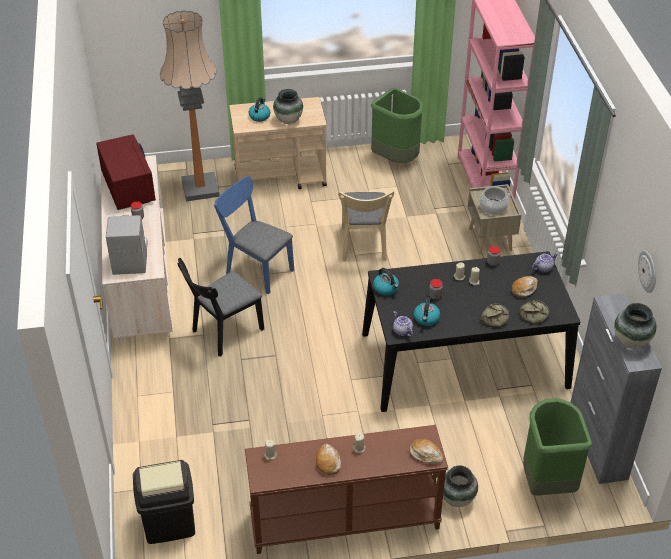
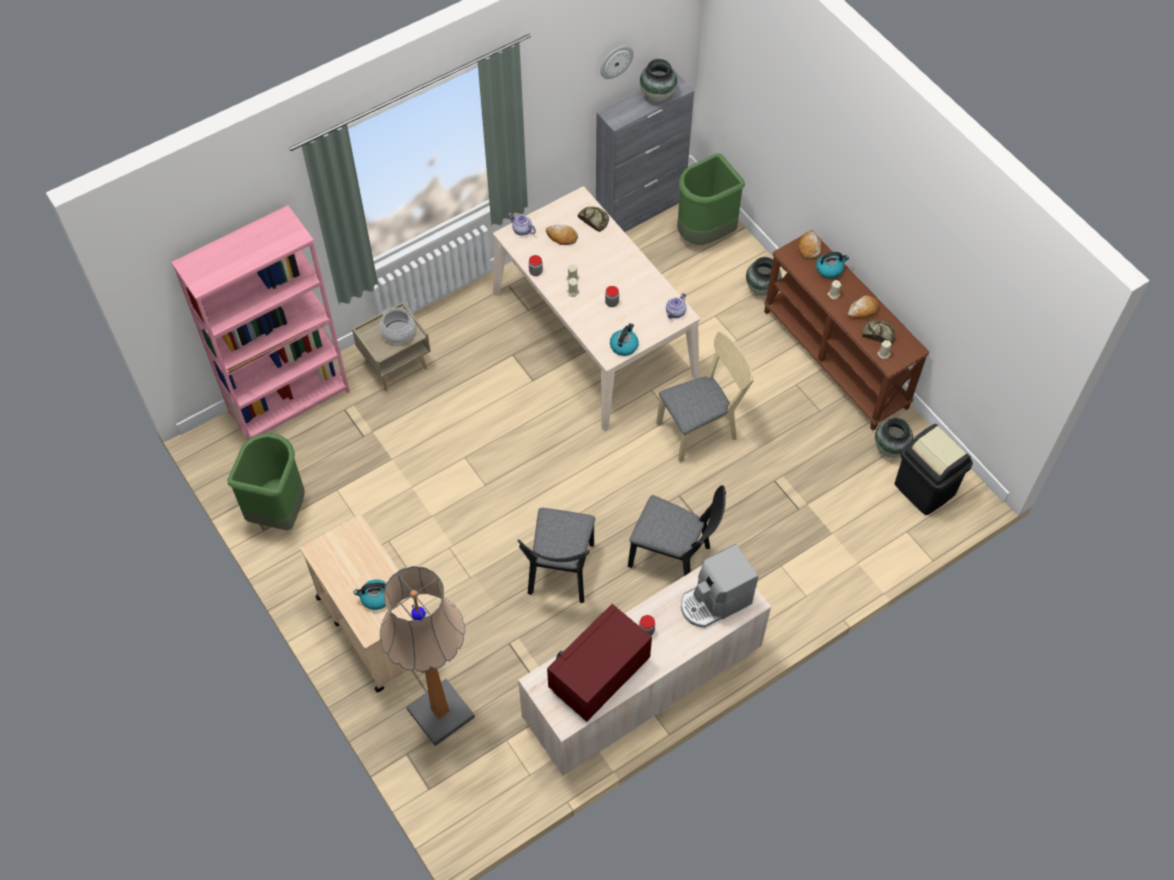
camera: 115 degrees left, 15 degrees up
(256, 269) = (560, 574): blue chair -> black chair
(288, 120) = (370, 560): vase -> vase (890, 449)
(363, 247) = (468, 481): beige chair -> beige chair (702, 428)
(426, 319) = (647, 299): kettle -> kettle (829, 269)
(464, 360) = (594, 333): black dining table -> beige dining table
(495, 318) = (615, 247): bread -> bread (878, 334)

